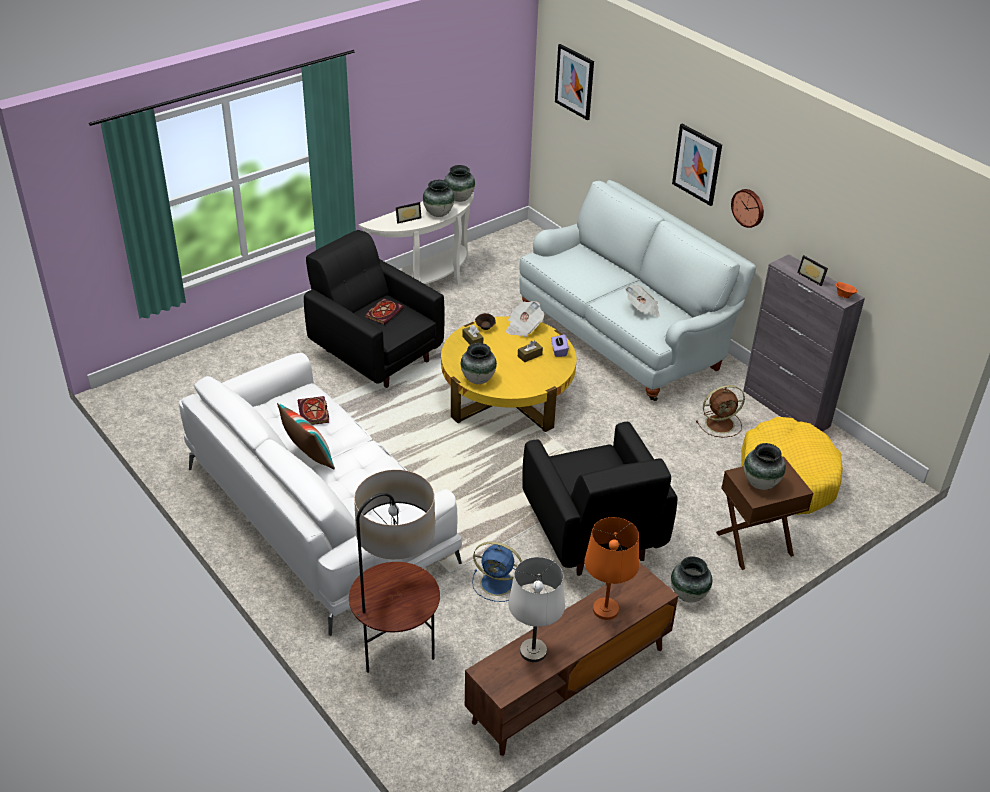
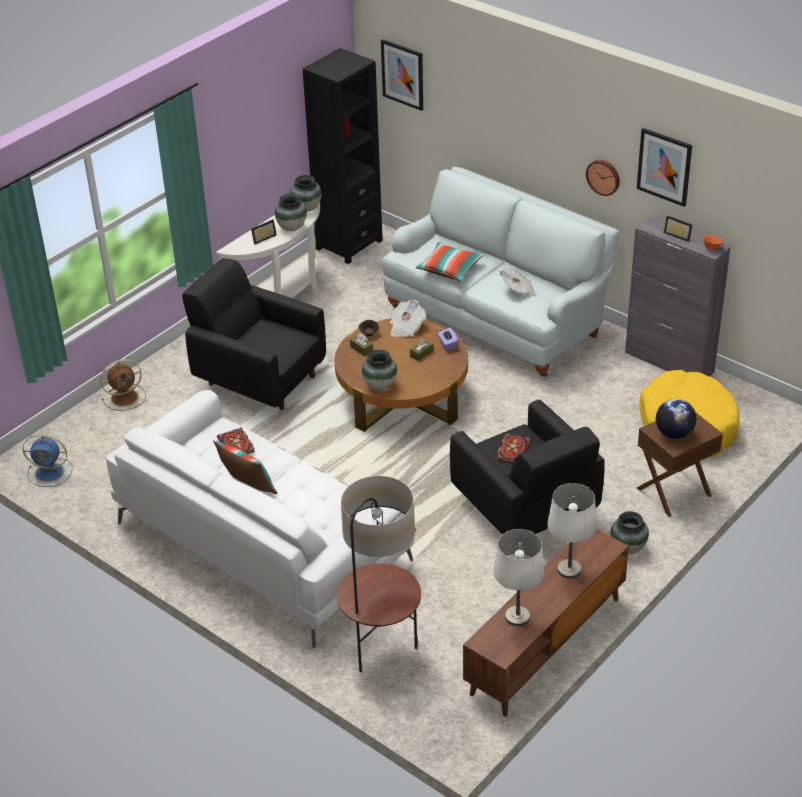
camera: 10 degrees left, 0 degrees up
(384, 312) = (266, 336): book -> book (513, 449)
(498, 583) = (453, 571): blue fan -> blue fan (51, 472)
(504, 243) = (348, 244): none -> black bookcase
(507, 395) = (402, 396): yellow coffee table -> brown coffee table
(581, 278) = (450, 269): none -> pillow
(605, 609) = (568, 570): orange table lamp -> white table lamp
(697, 164) = (545, 141): picture -> picture (664, 166)
(721, 423) = (613, 387): brown fan -> brown fan (126, 397)
(760, 483) = (674, 433): vase -> globe

